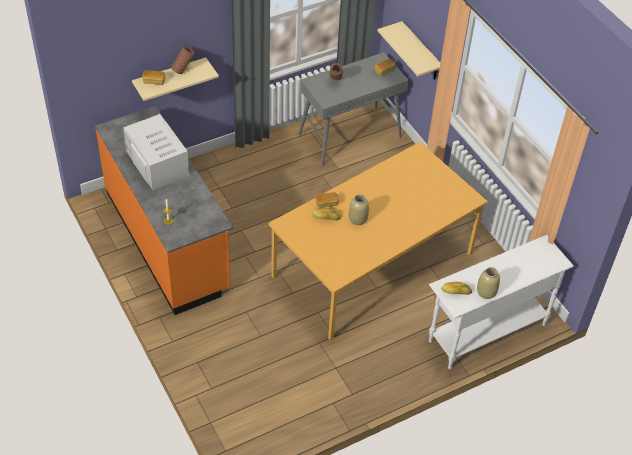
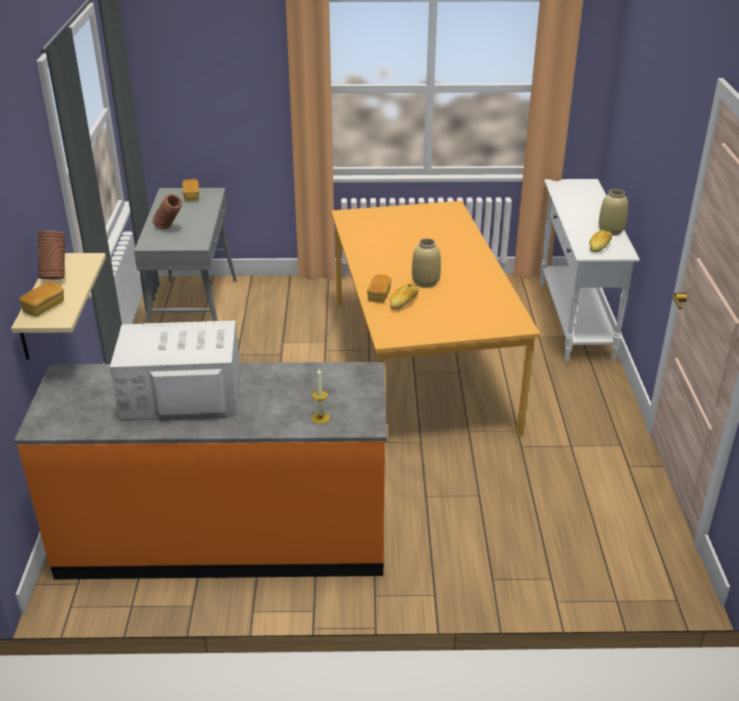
camera: 60 degrees left, 15 degrees down
(421, 52) = (228, 136): beige shelf -> none

